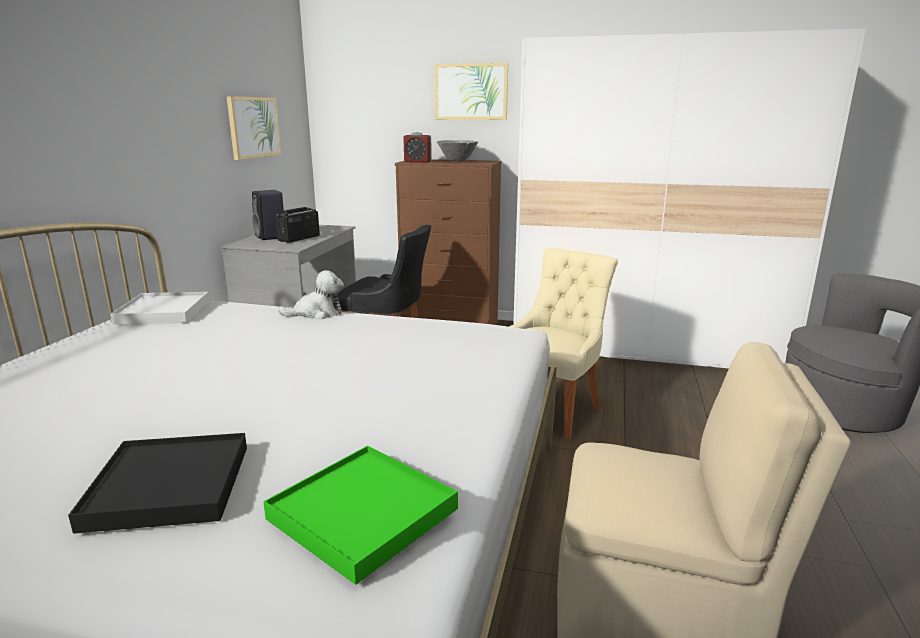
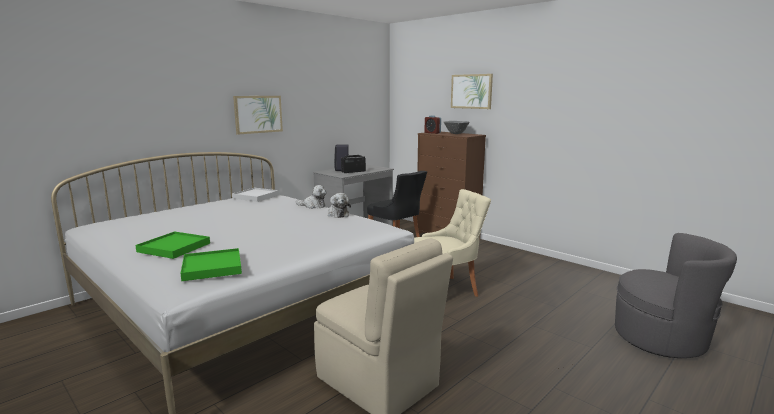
camera: 30 degrees right, 5 degrees down
(169, 486) = (174, 247): black tray -> green tray
(253, 127) = (345, 110): picture -> picture (258, 114)
(393, 322) = (337, 214): none -> plush toy
(645, 346) = (562, 271): white wardrobe -> none

